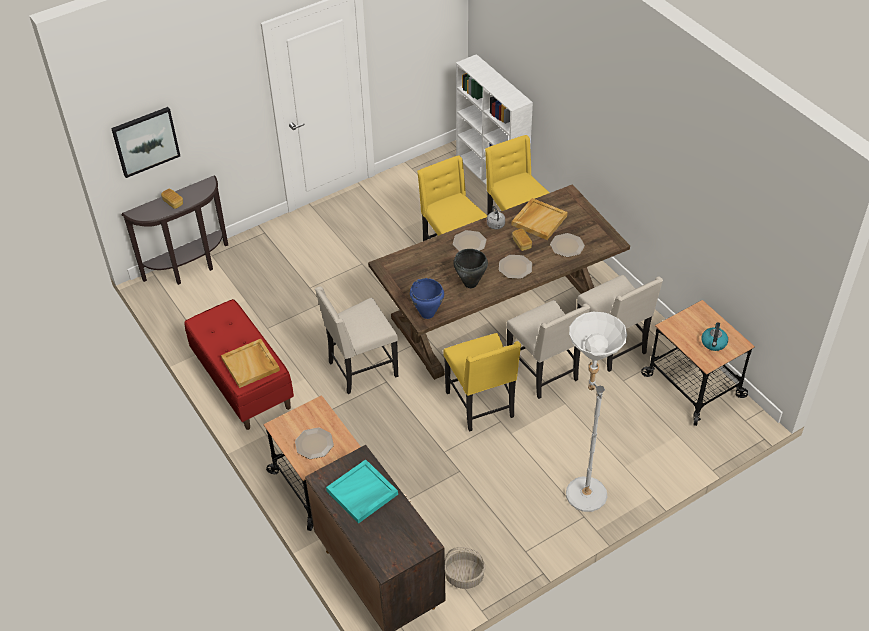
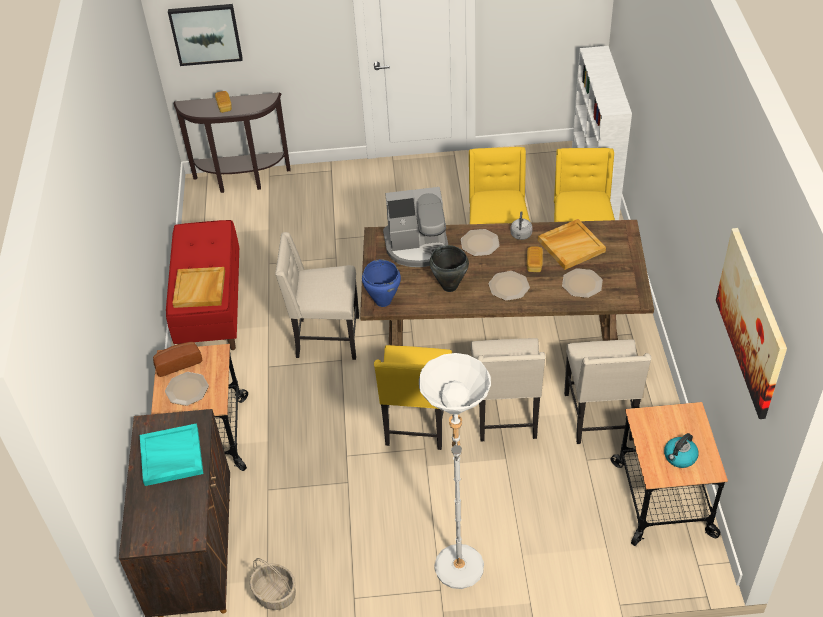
camera: 30 degrees right, 0 degrees up
(289, 427) = (178, 363): none -> bread
(422, 262) = (417, 246): none -> coffee machine
(753, 219) = (751, 321): none -> picture

